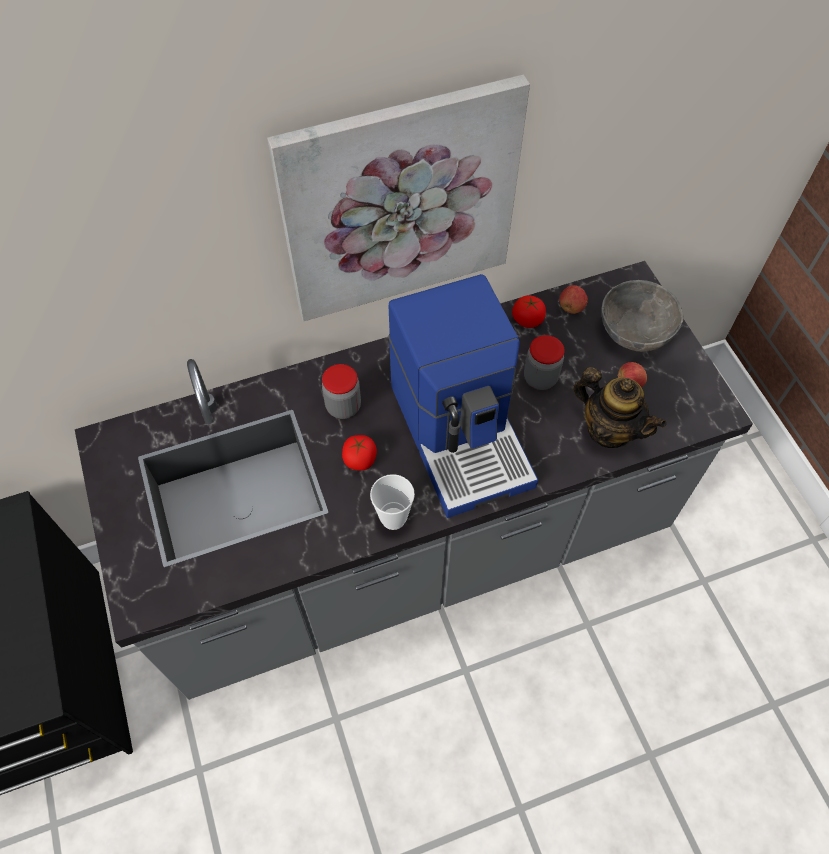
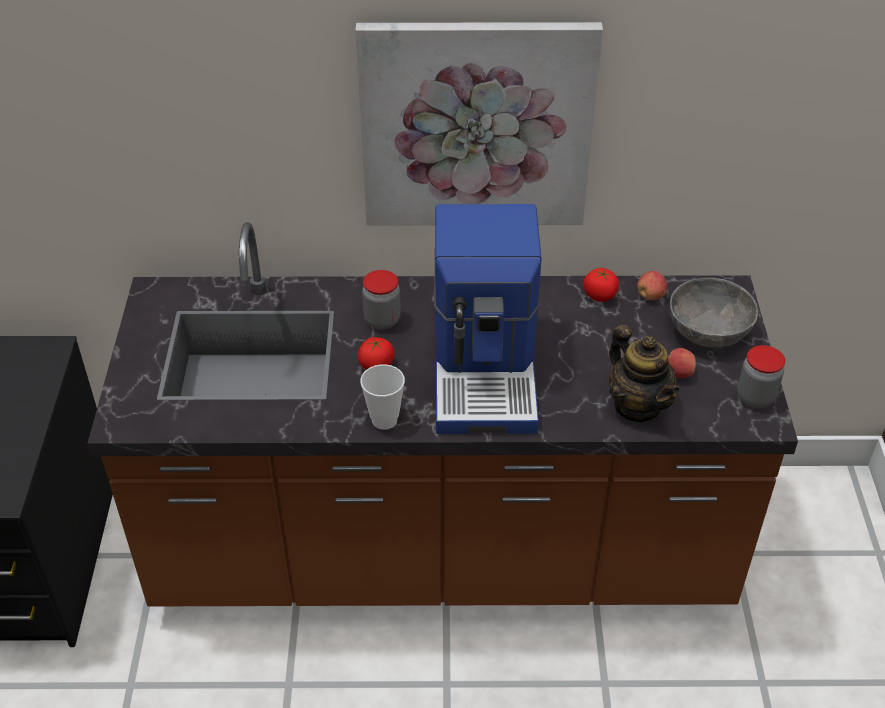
camera: 20 degrees right, 15 degrees down
(414, 549) = (442, 551): grey counter -> brown counter
(540, 378) = (588, 346): jar -> jar (755, 397)

